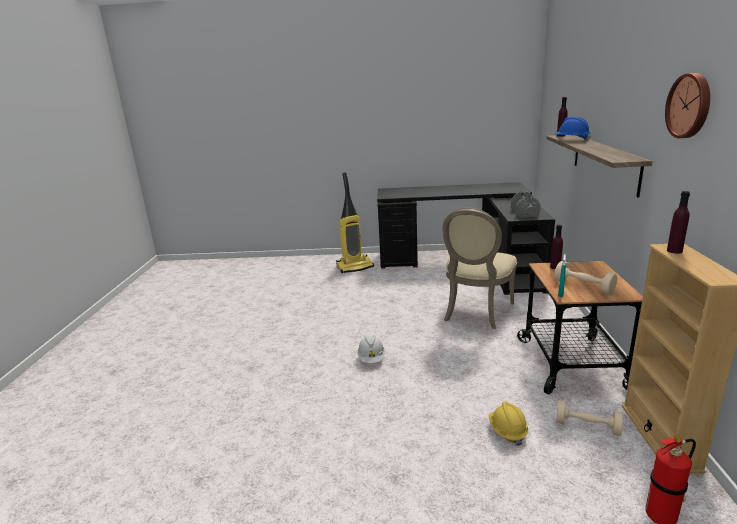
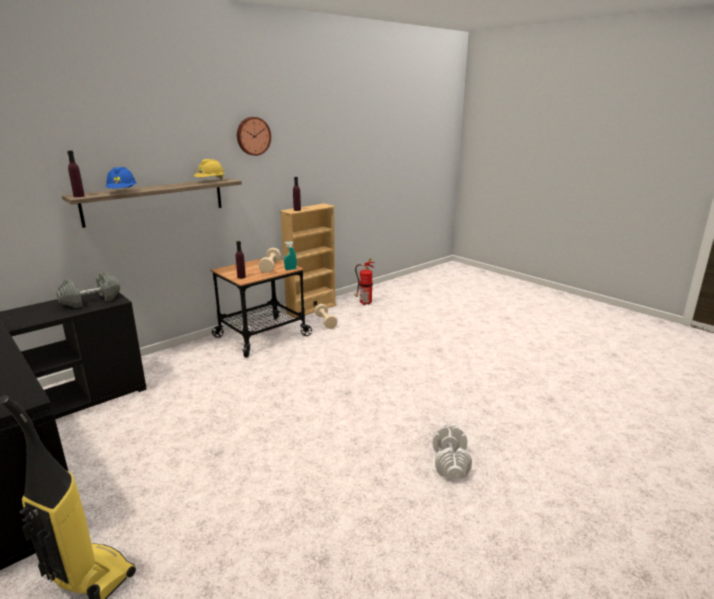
camera: 135 degrees left, 0 degrees up
(258, 365) = (450, 461): none -> white dumbbell
(371, 358) = (352, 406): white hard hat -> none
(475, 312) = (206, 390): beige chair -> none
(507, 431) = (360, 336): yellow hard hat -> yellow hard hat (210, 181)

